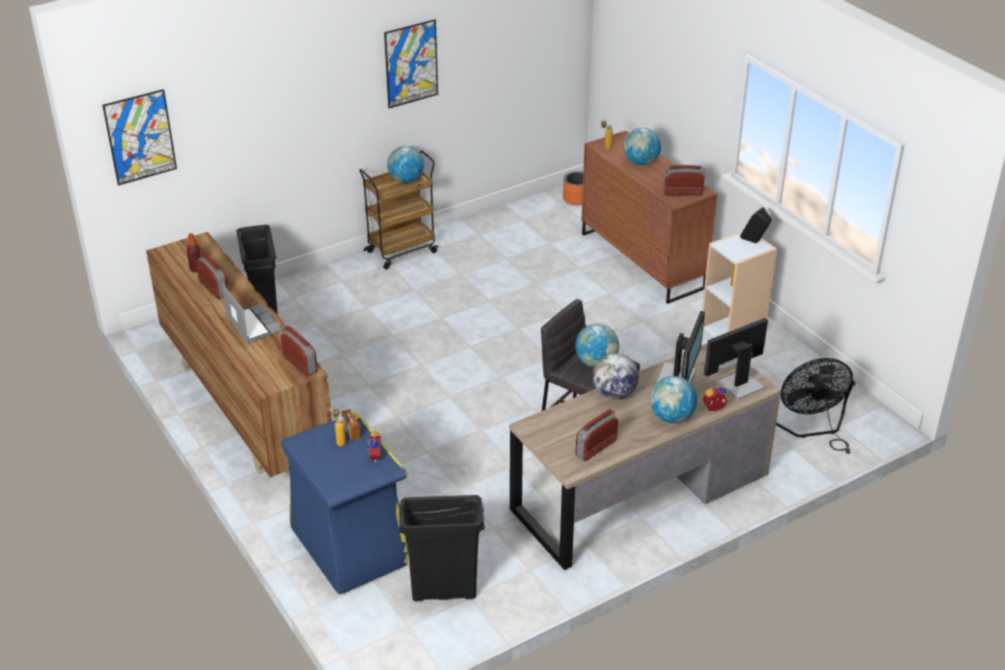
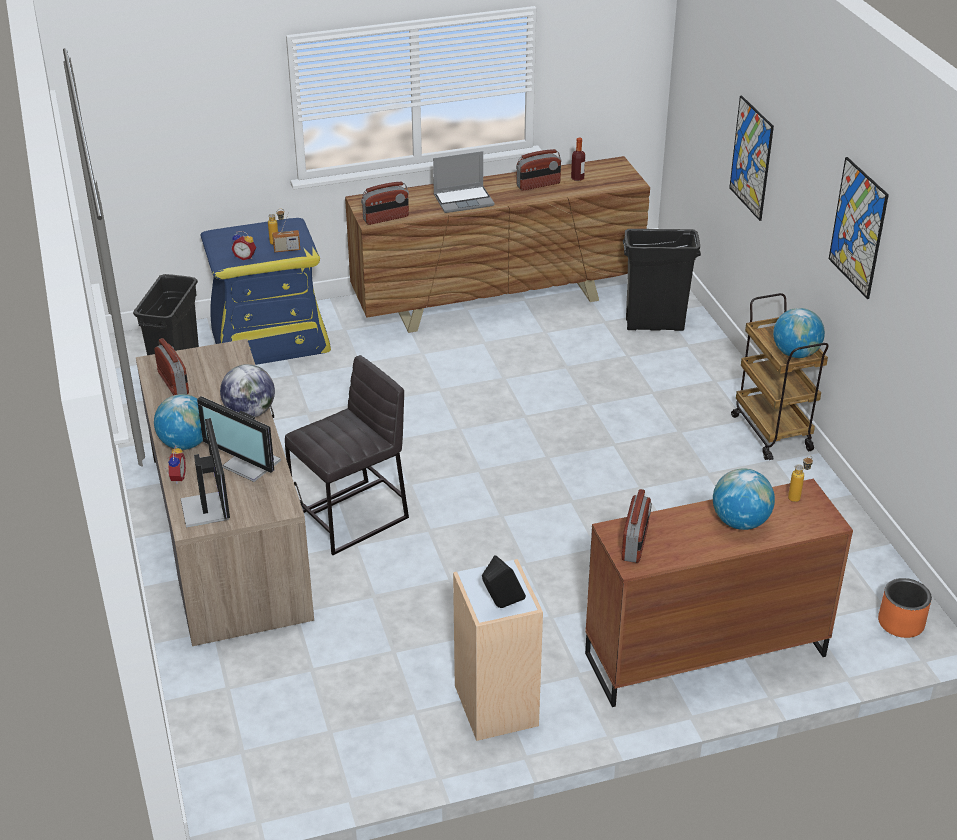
camera: 105 degrees right, 0 degrees up
(140, 137) = (694, 68): picture -> picture (751, 158)
(596, 362) = (337, 433): globe -> none
(816, 427) = (250, 725): black fan -> none

